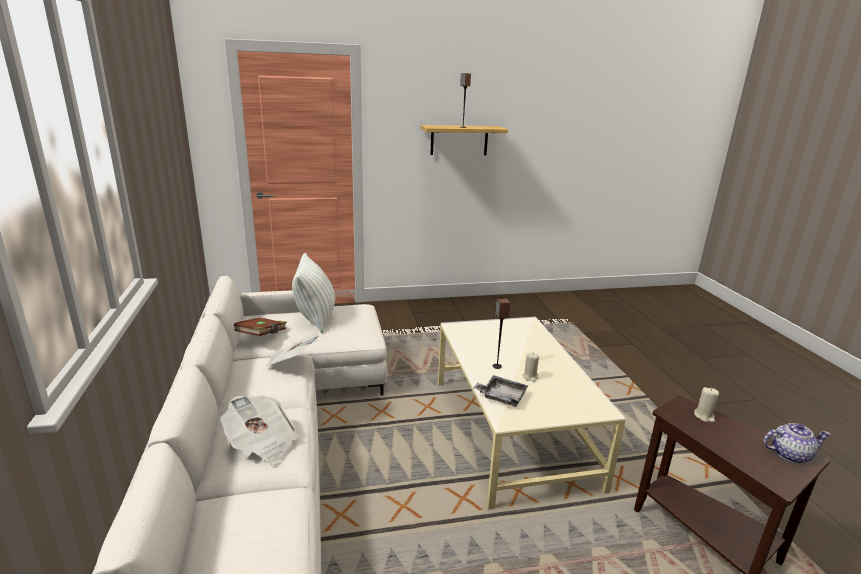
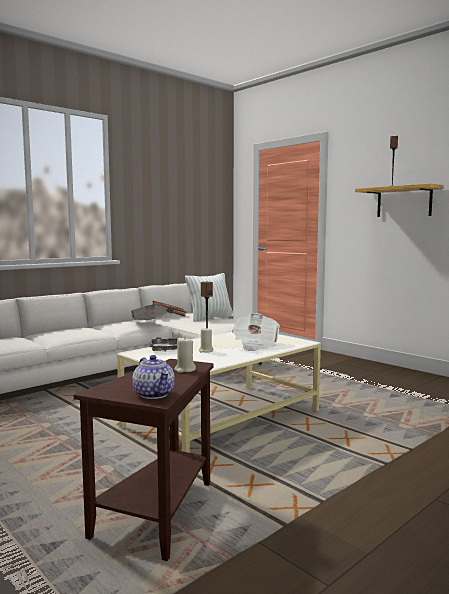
camera: 60 degrees right, 15 degrees down
(262, 444) = (65, 332): newspaper -> newspaper (255, 345)

